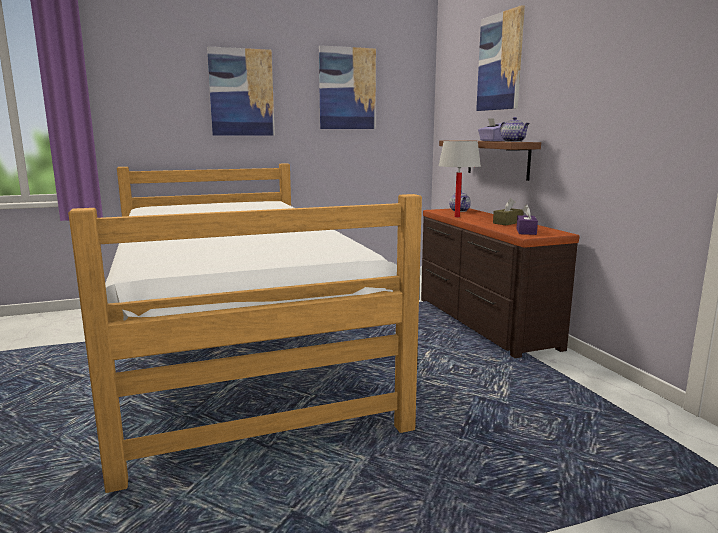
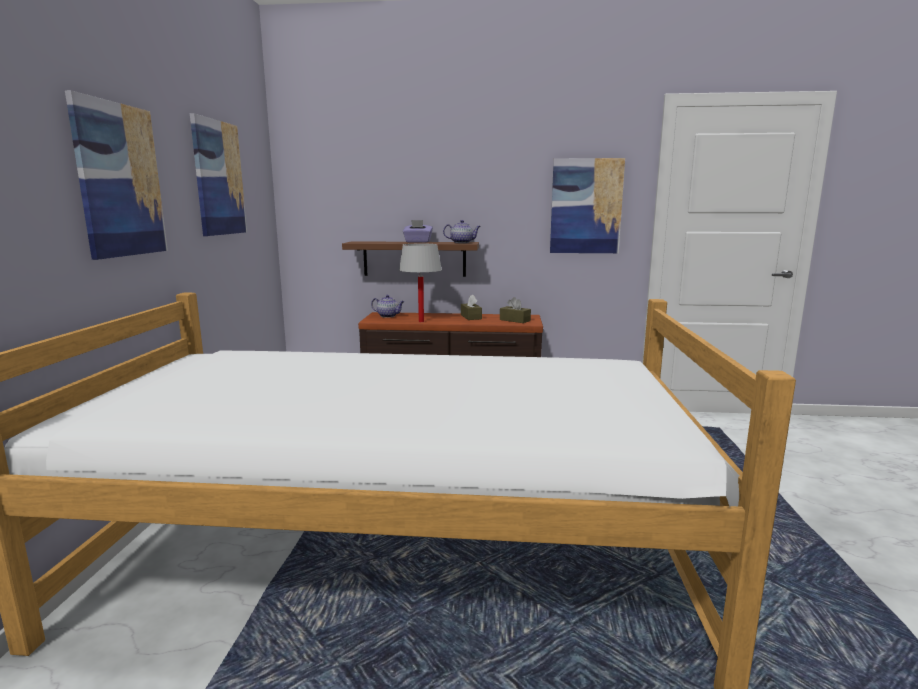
camera: 65 degrees left, 0 degrees up
(500, 62) = (407, 164): picture -> picture (586, 206)
(526, 231) = (515, 320): purple tissue box -> brown tissue box

